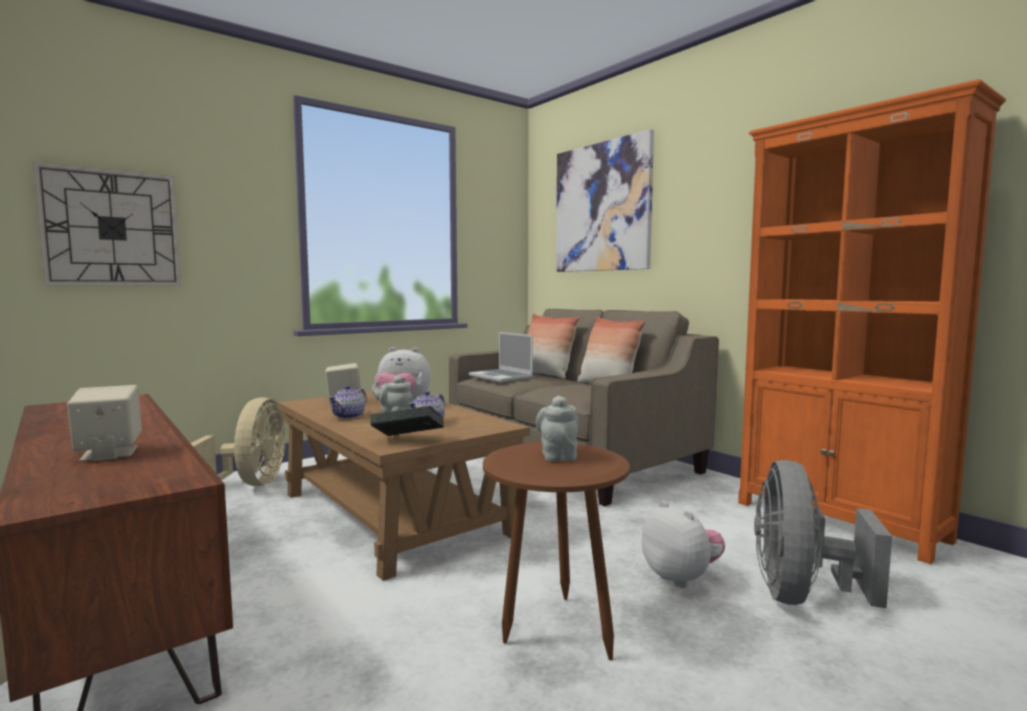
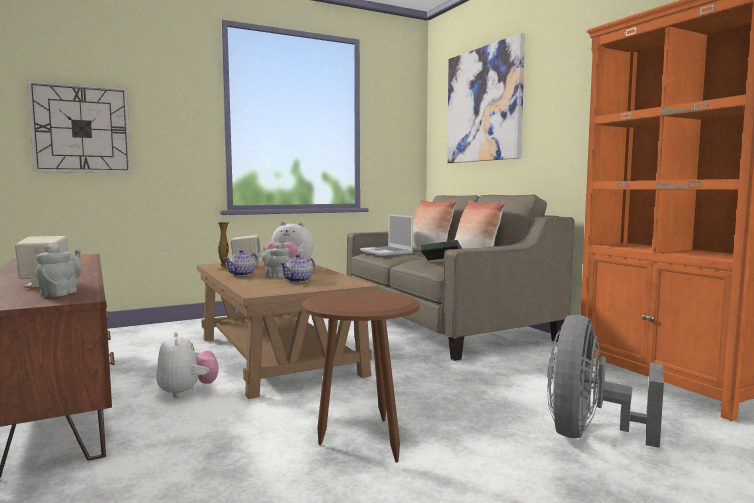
camera: 10 degrees right, 0 degrees up
(250, 485) = (179, 331): beige fan -> none
(318, 409) = (223, 269): none -> vase
(408, 441) = (273, 290): book -> book (441, 262)
(558, 455) = (365, 298): grey teapot -> grey teapot (61, 293)
(681, 578) = (490, 414): plush toy -> plush toy (187, 392)

